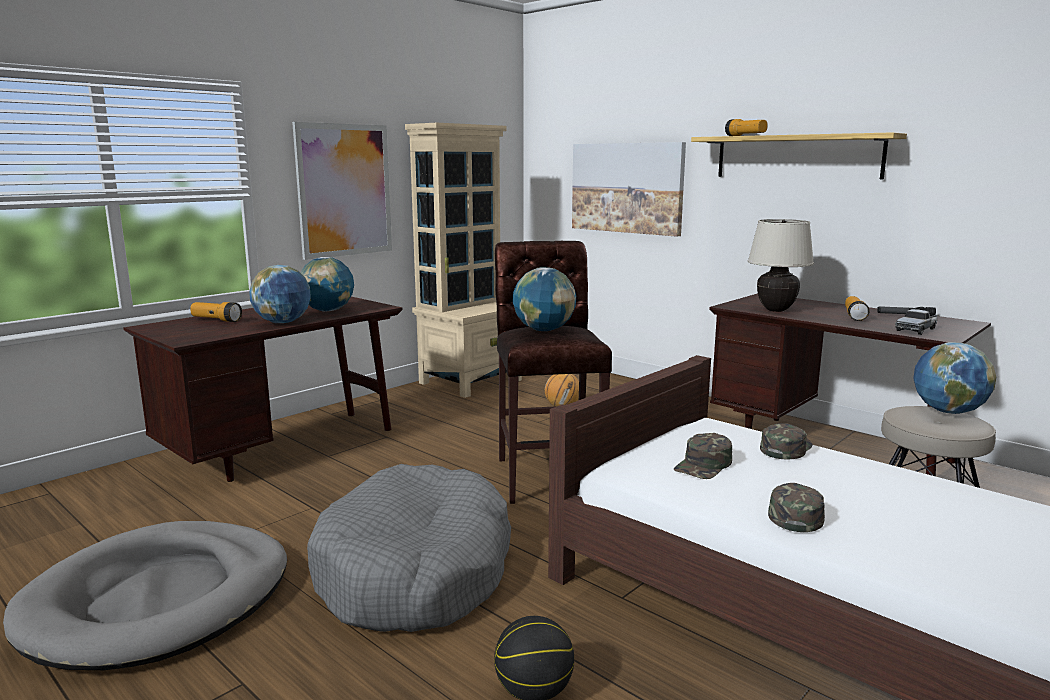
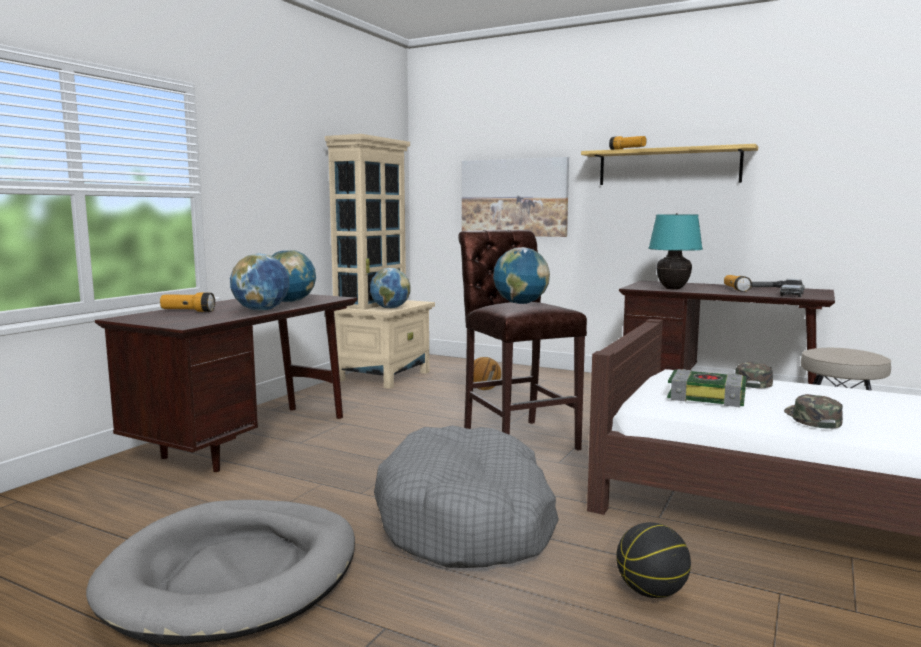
camera: 15 degrees left, 5 degrees down
(344, 190) = (276, 194): picture -> none
(704, 465) = (708, 397): green cap -> book
(775, 310) = (672, 288): beige table lamp -> turquoise table lamp
(948, 411) = (846, 349): globe -> globe (390, 308)

